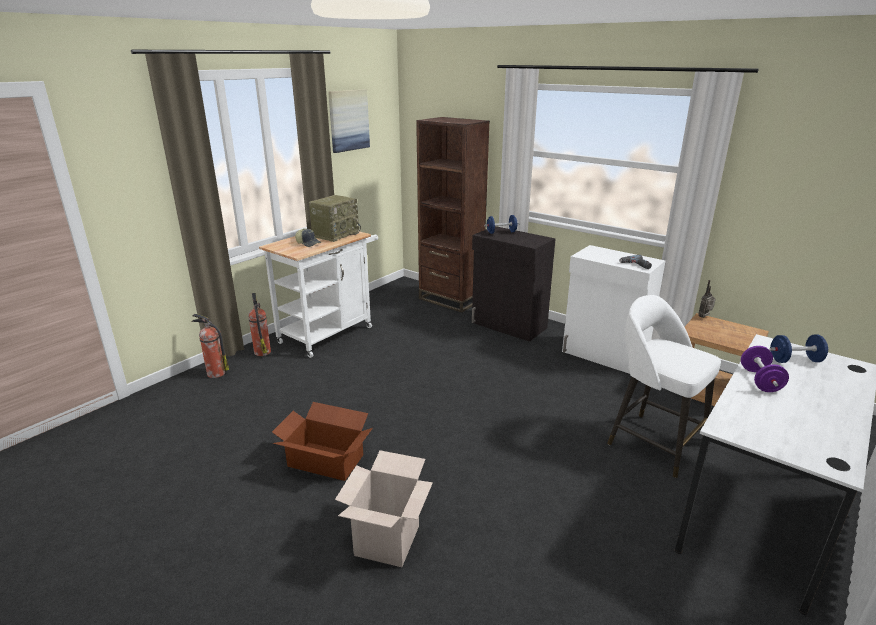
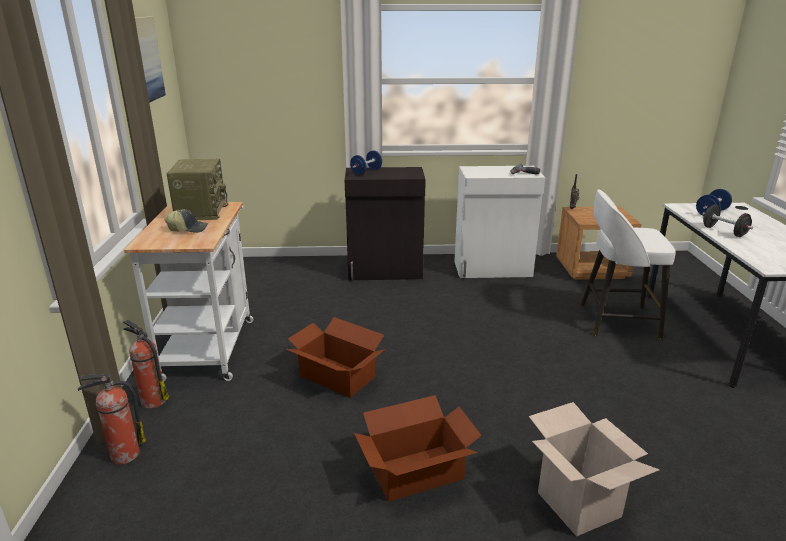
camera: 40 degrees left, 0 degrees up
(367, 383) = (337, 377): none -> cardboard box
(450, 299) = (294, 265): brown bookcase -> none
(760, 381) = (724, 231): purple dumbbell -> black dumbbell

